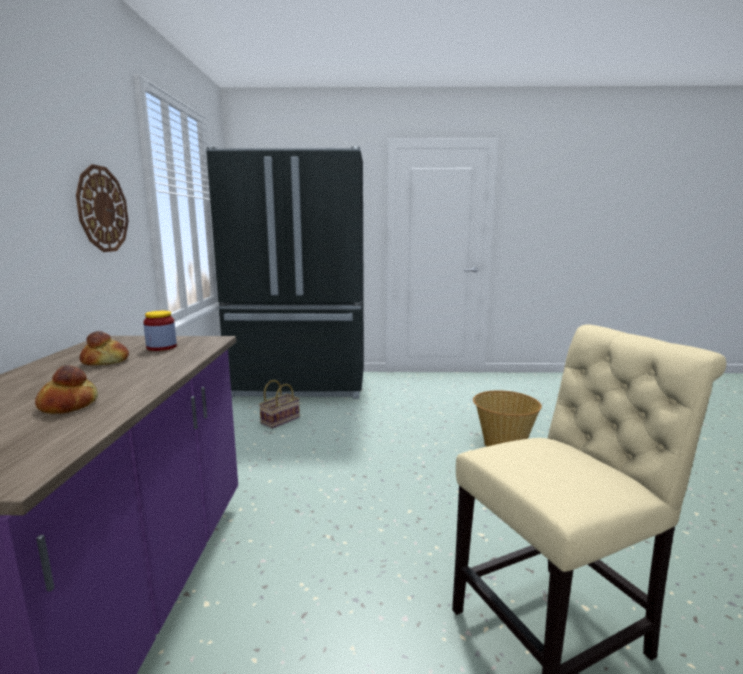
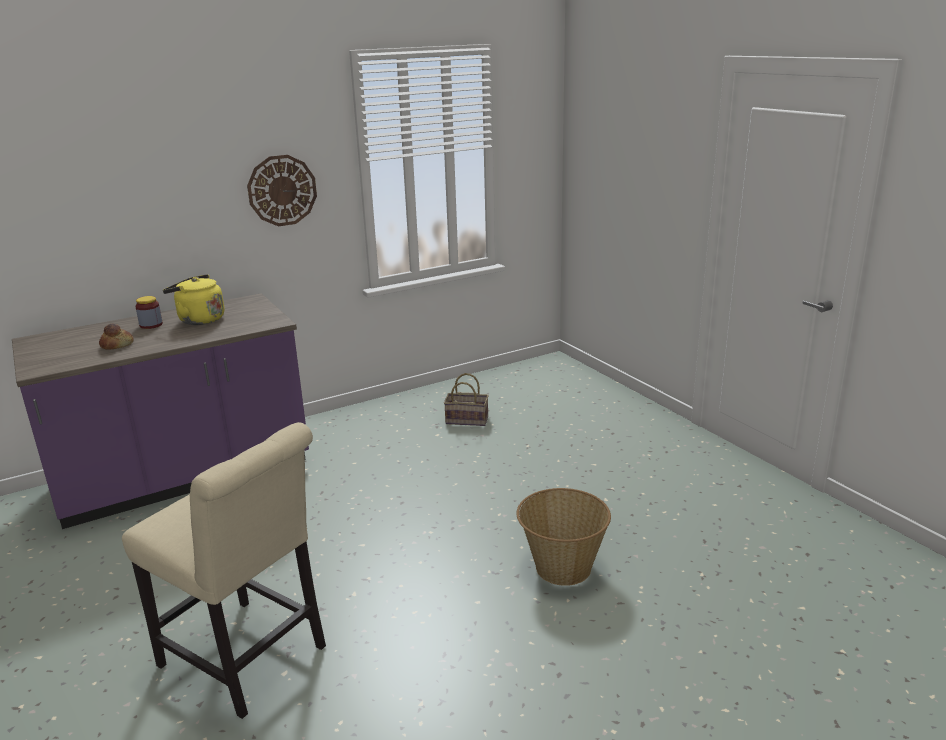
camera: 60 degrees right, 10 degrees up
(106, 361) = (199, 320): bread -> yellow kettle
(161, 347) = (242, 318): jar -> jar (151, 325)
(300, 385) = (564, 393): black fridge -> none

